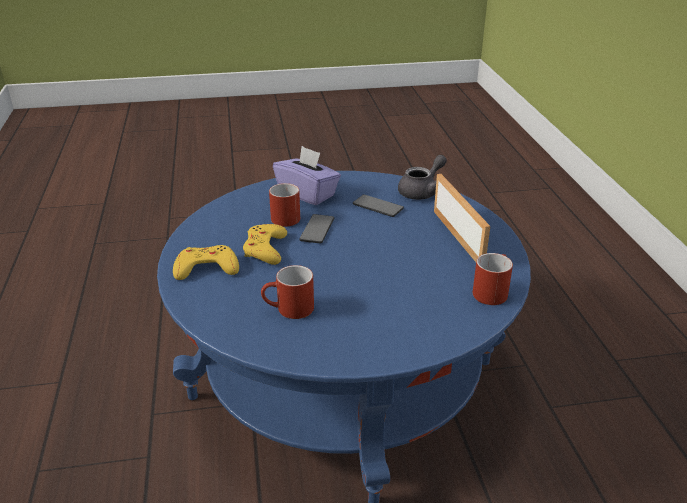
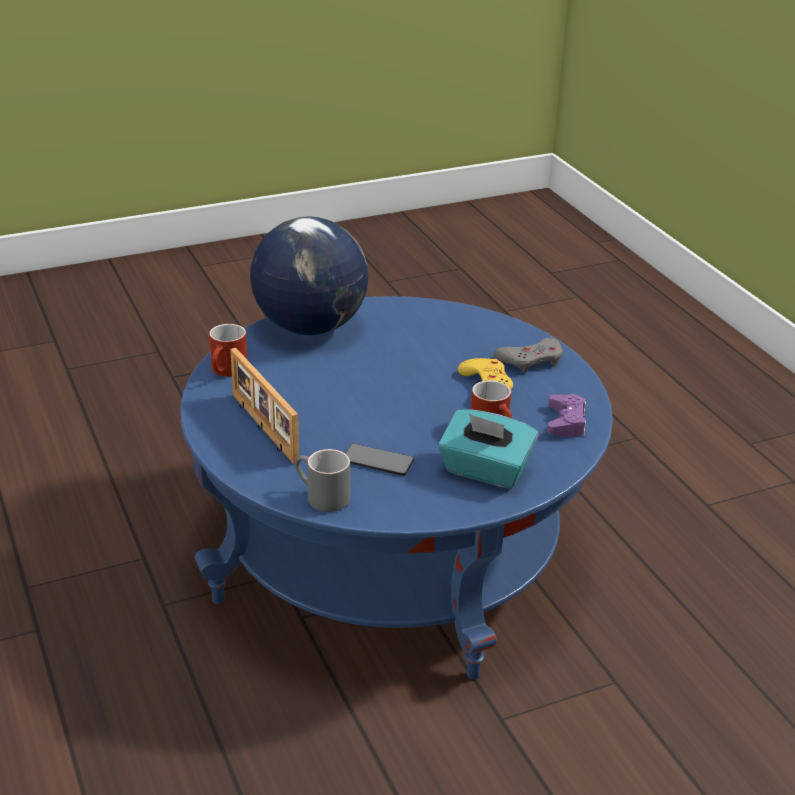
camera: 165 degrees right, 0 degrees up
(206, 268) = (531, 360): yellow game controller -> grey game controller
(226, 216) = (566, 422): none -> purple game controller
(289, 310) = (421, 334): red mug -> none
(307, 193) = (485, 471): purple tissue box -> turquoise tissue box
(317, 229) = (441, 417): phone -> none
(402, 334) = (311, 327): none -> globe
(422, 191) = (320, 497): grey teapot -> grey mug

